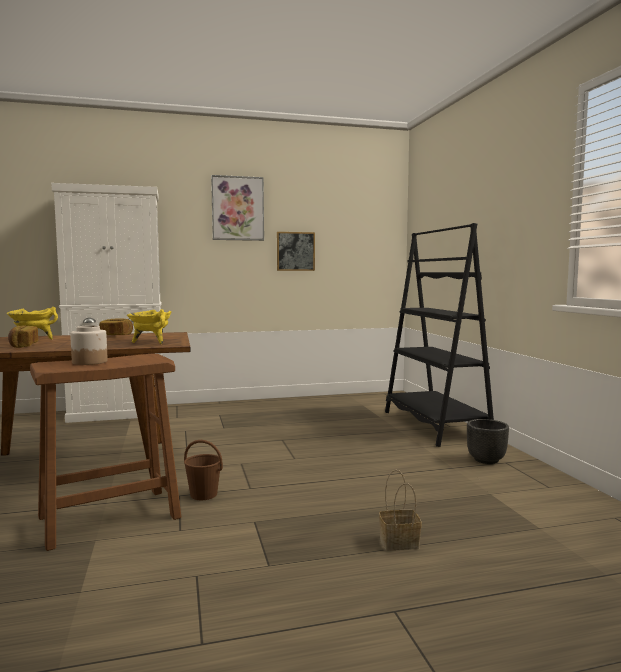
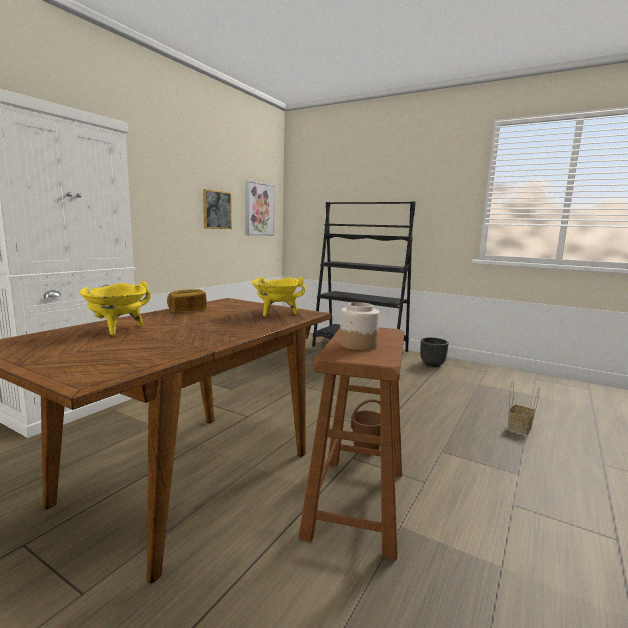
camera: 45 degrees left, 5 degrees up
(23, 346) = (168, 340): bread -> none
(237, 208) = (170, 160): picture -> picture (259, 209)

